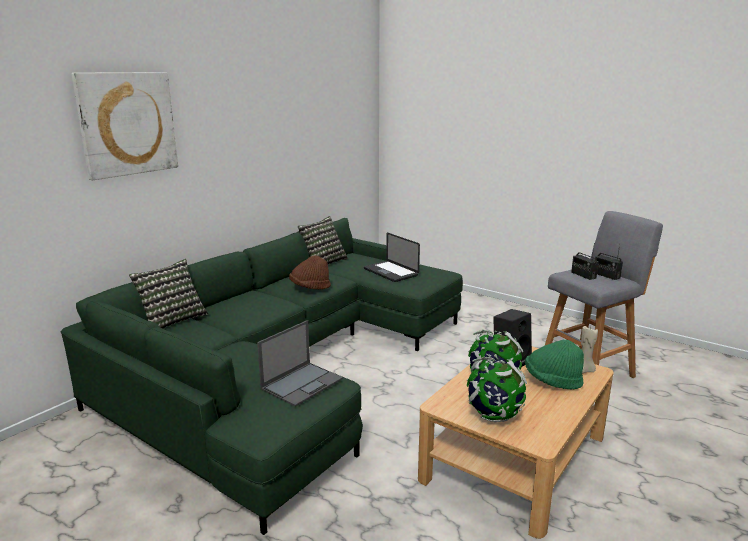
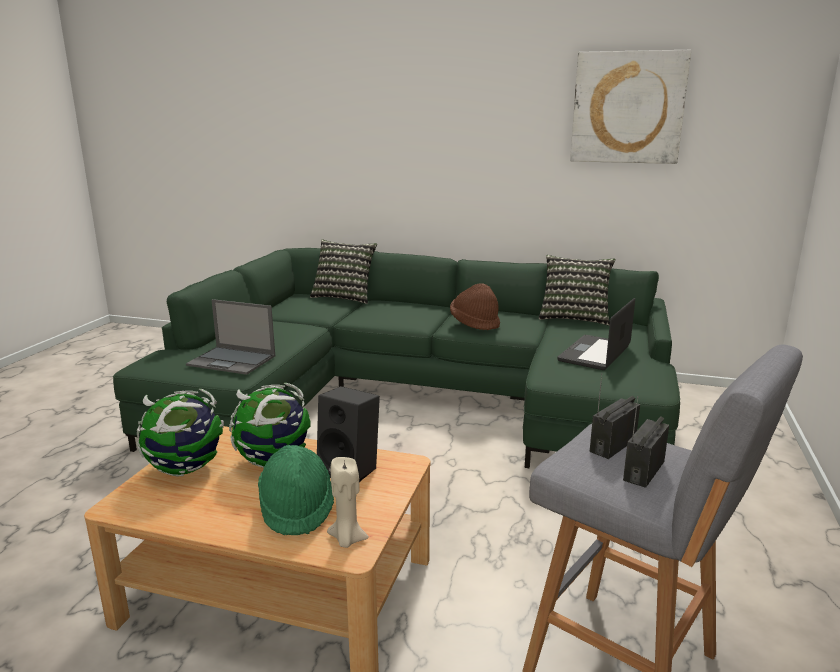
camera: 70 degrees right, 0 degrees up
(127, 124) = (362, 100): picture -> picture (627, 108)

